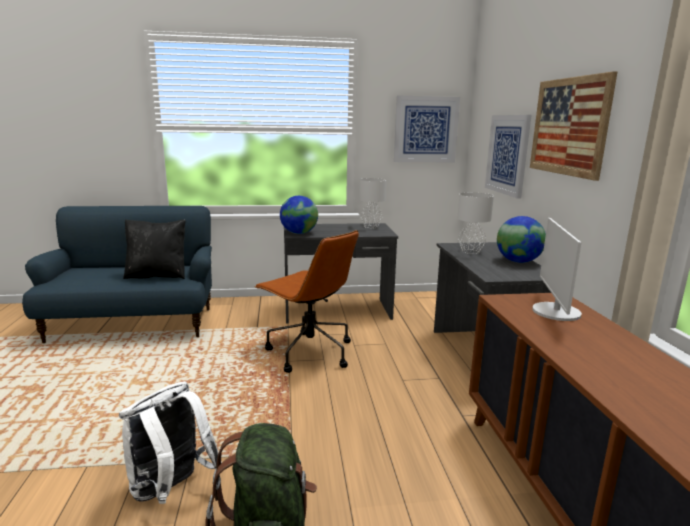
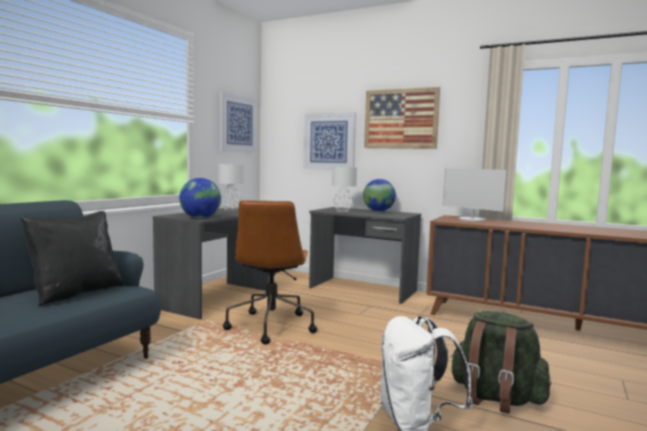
camera: 55 degrees left, 10 degrees down
(309, 352) = (271, 326): brown office chair -> brown office chair turned 105 degrees clockwise

